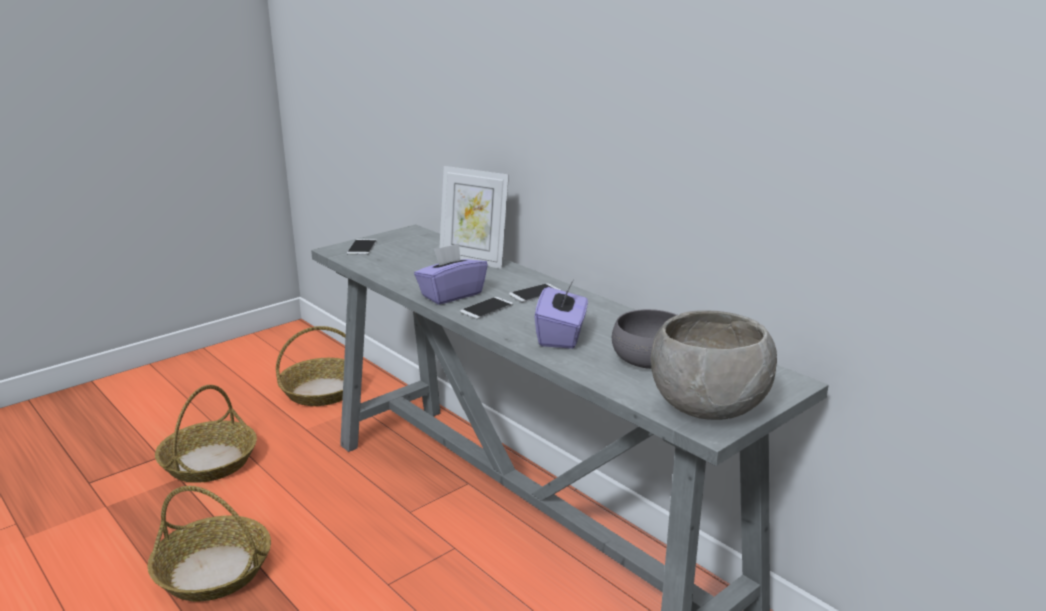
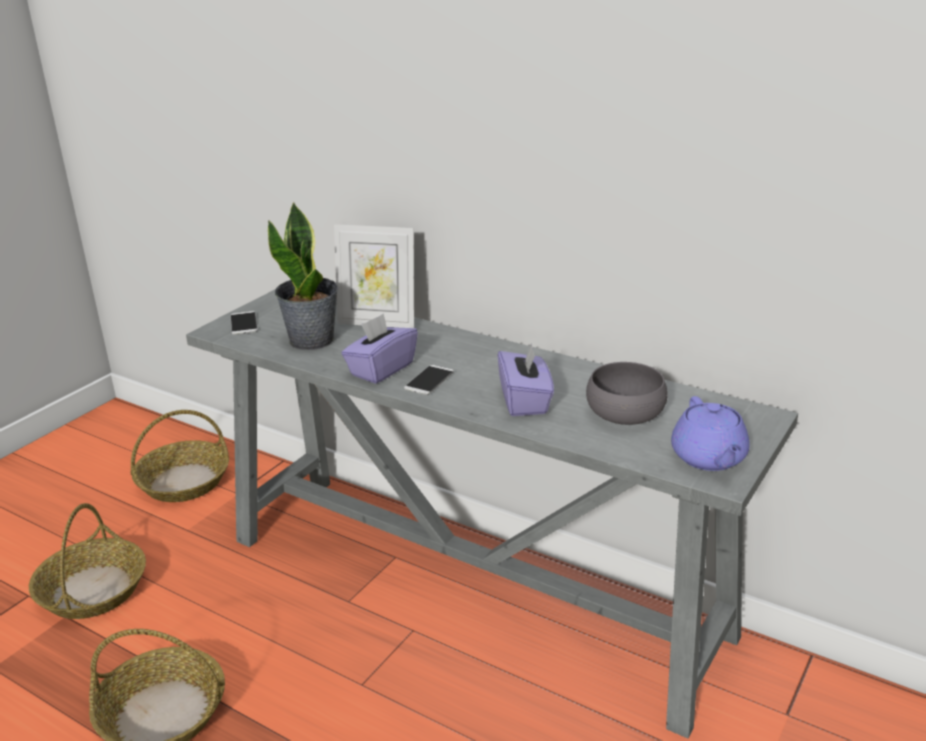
camera: 15 degrees left, 5 degrees up
(409, 266) = (312, 340): none -> potted plant
(535, 294) = (468, 354): phone -> none
(708, 408) = (709, 458): grey bowl -> purple teapot

